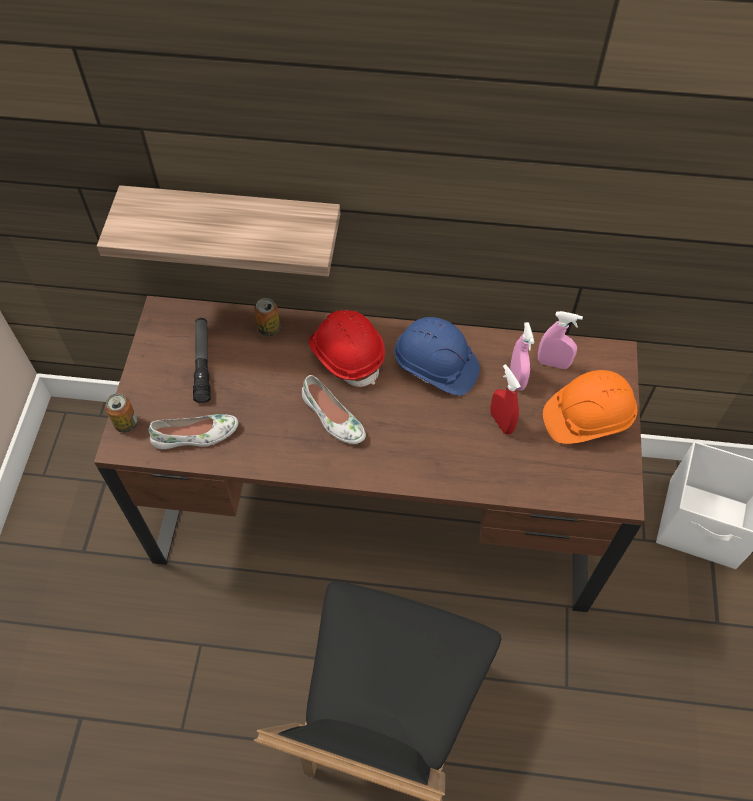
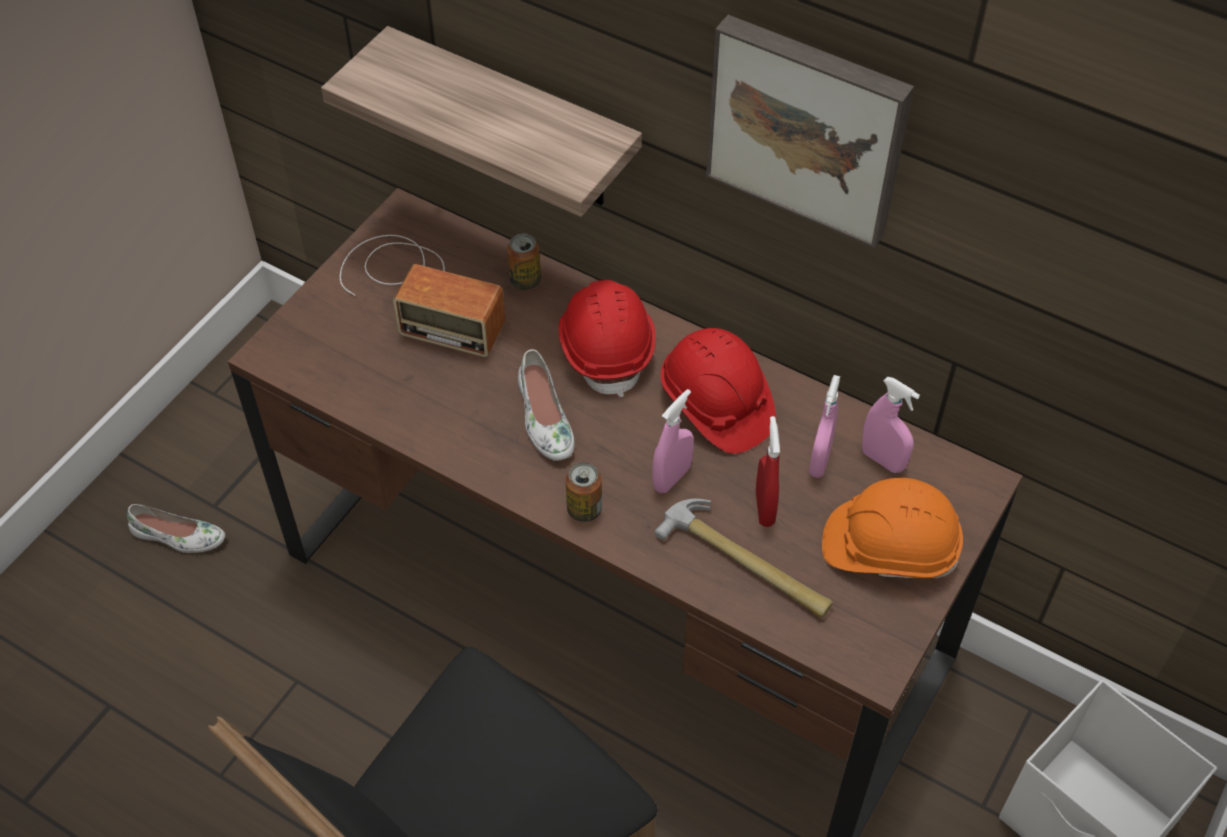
camera: 25 degrees right, 5 degrees down
(126, 423) = (289, 331): can -> can (584, 509)
(195, 435) = (363, 376): white shoe -> white shoe (178, 536)
(202, 363) = (419, 293): flashlight -> radio
(434, 425) = (672, 478): none -> pink spray bottle
(435, 367) = (716, 405): blue hard hat -> red hard hat
(472, 164) = (808, 127): none -> picture
(510, 463) = (746, 564): none -> hammer

